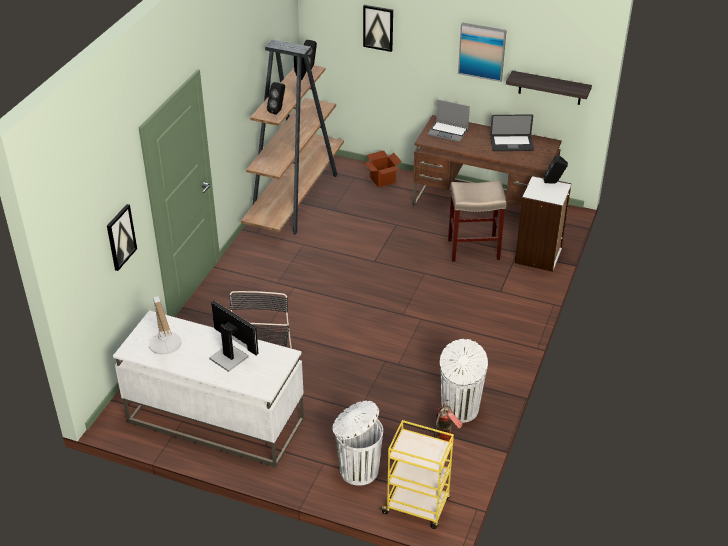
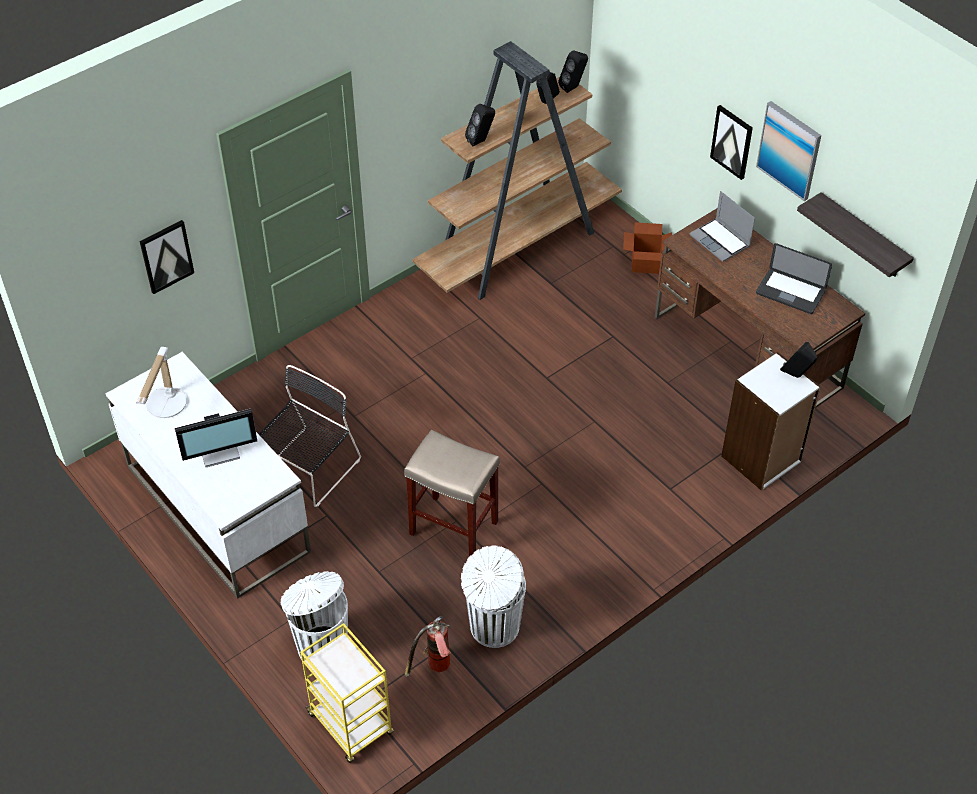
camera: 30 degrees right, 10 degrees up
(229, 356) = (220, 451): monitor -> monitor turned 90 degrees clockwise
(378, 27) = (676, 63): picture -> picture (732, 141)
(472, 249) = (682, 413): beige stool -> beige stool (452, 528)

